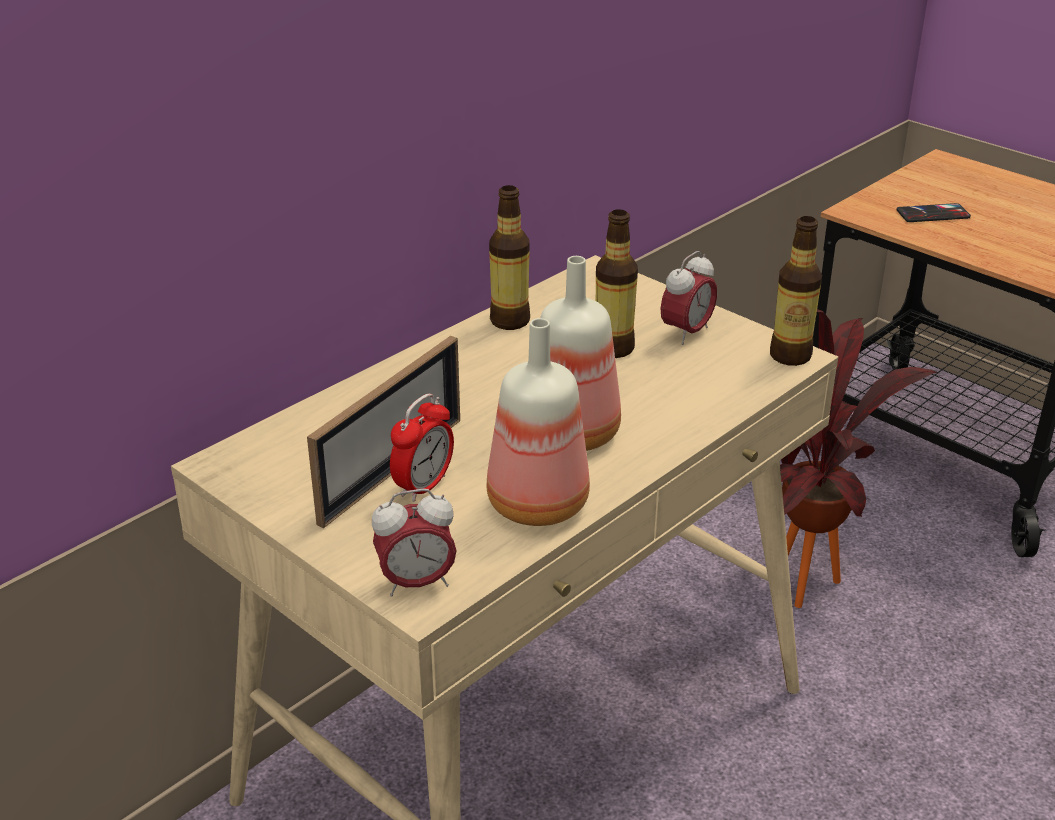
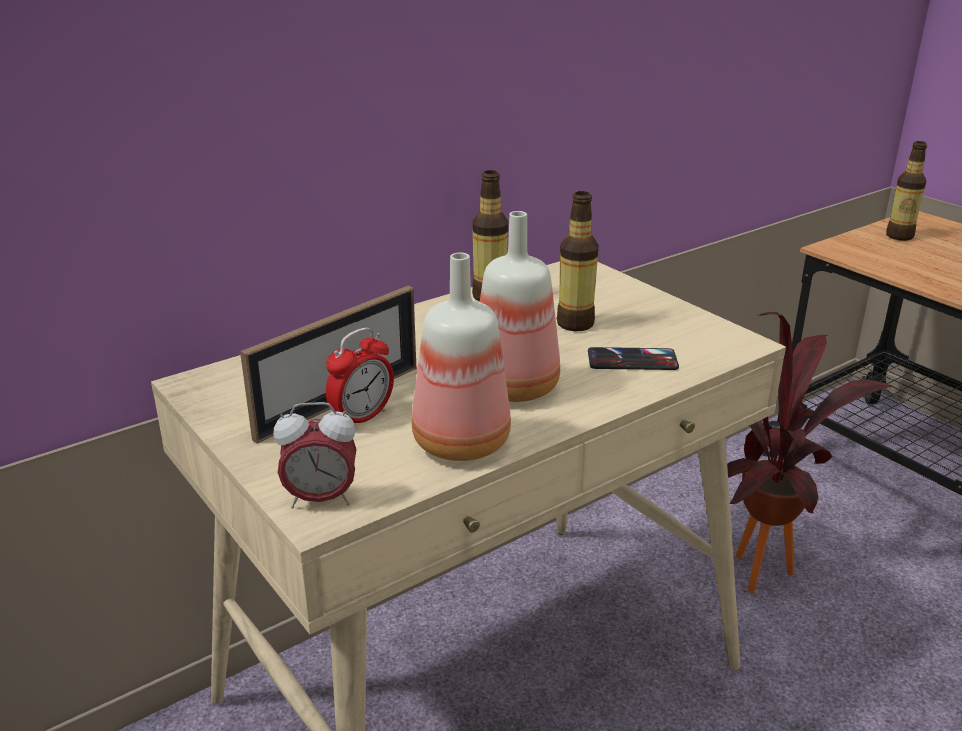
camera: 10 degrees right, 5 degrees down
(686, 333) = (646, 317): alarm clock -> none
(790, 356) = (739, 342): bottle -> bottle (899, 236)
(933, 214) = (903, 255): phone -> phone (632, 360)

